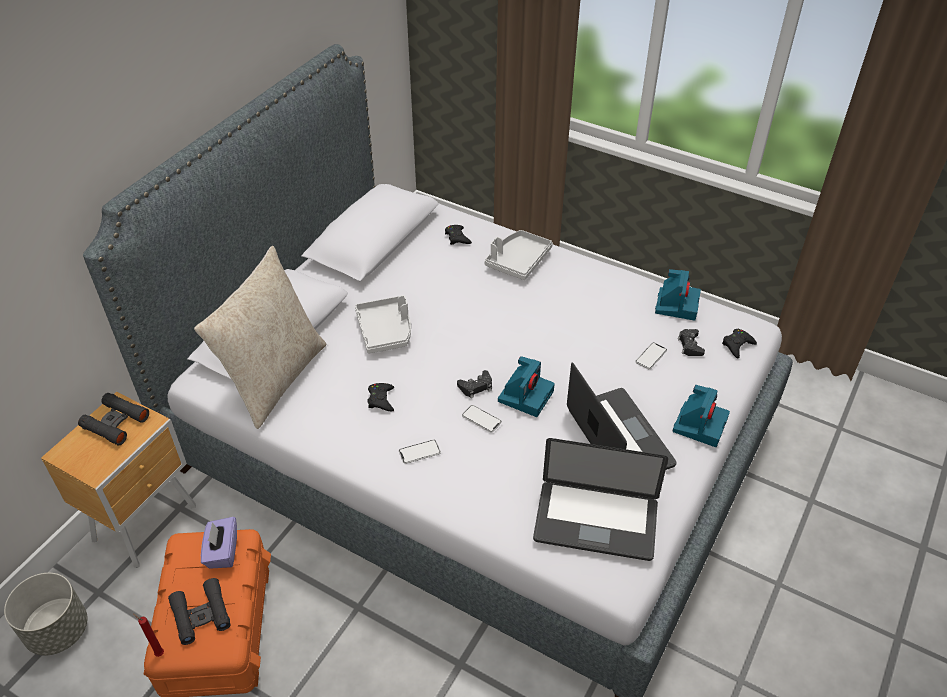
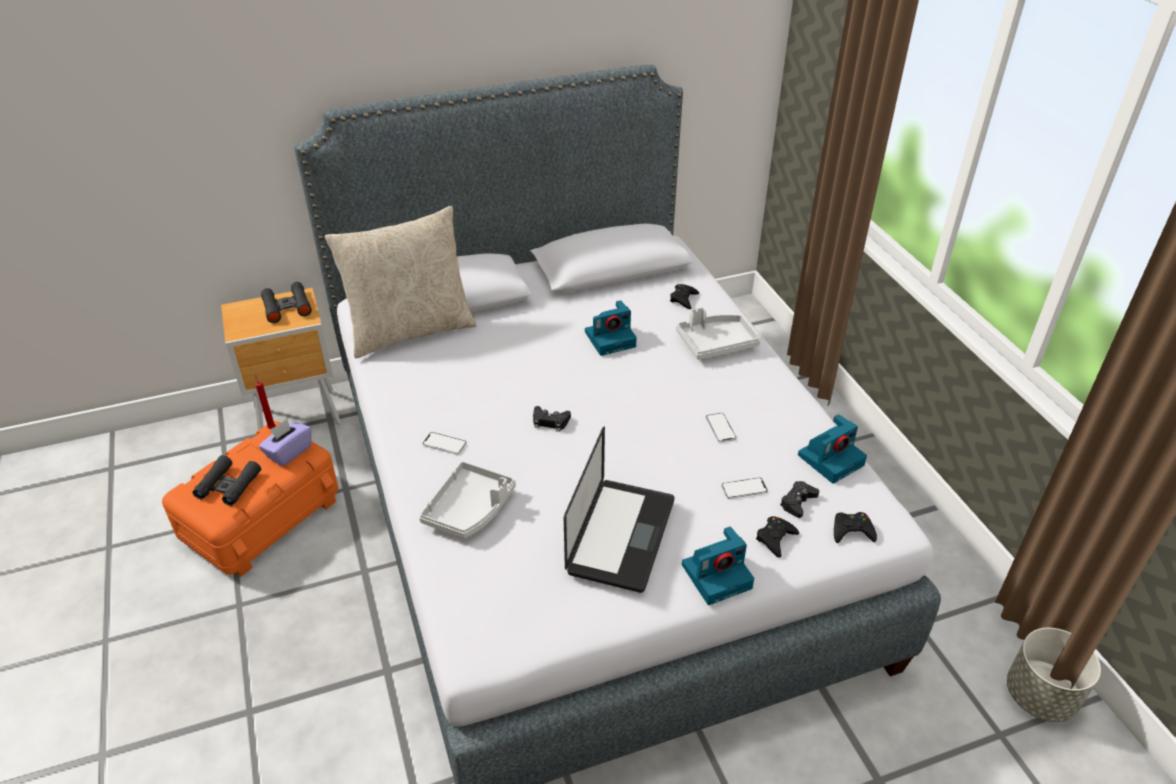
camera: 40 degrees right, 5 degrees down
(58, 630) = (177, 451): grey planter -> grey planter (1040, 695)
(158, 653) = (177, 492): red candle -> red candle (271, 427)
(381, 399) = (465, 388): black game controller -> black game controller (775, 538)
(386, 331) = (533, 340): grey tray -> grey tray (470, 509)
(481, 419) = (523, 449): phone -> phone (720, 428)
(526, 395) = (582, 452): camera -> camera (611, 338)
(595, 521) = (511, 588): laptop -> none

